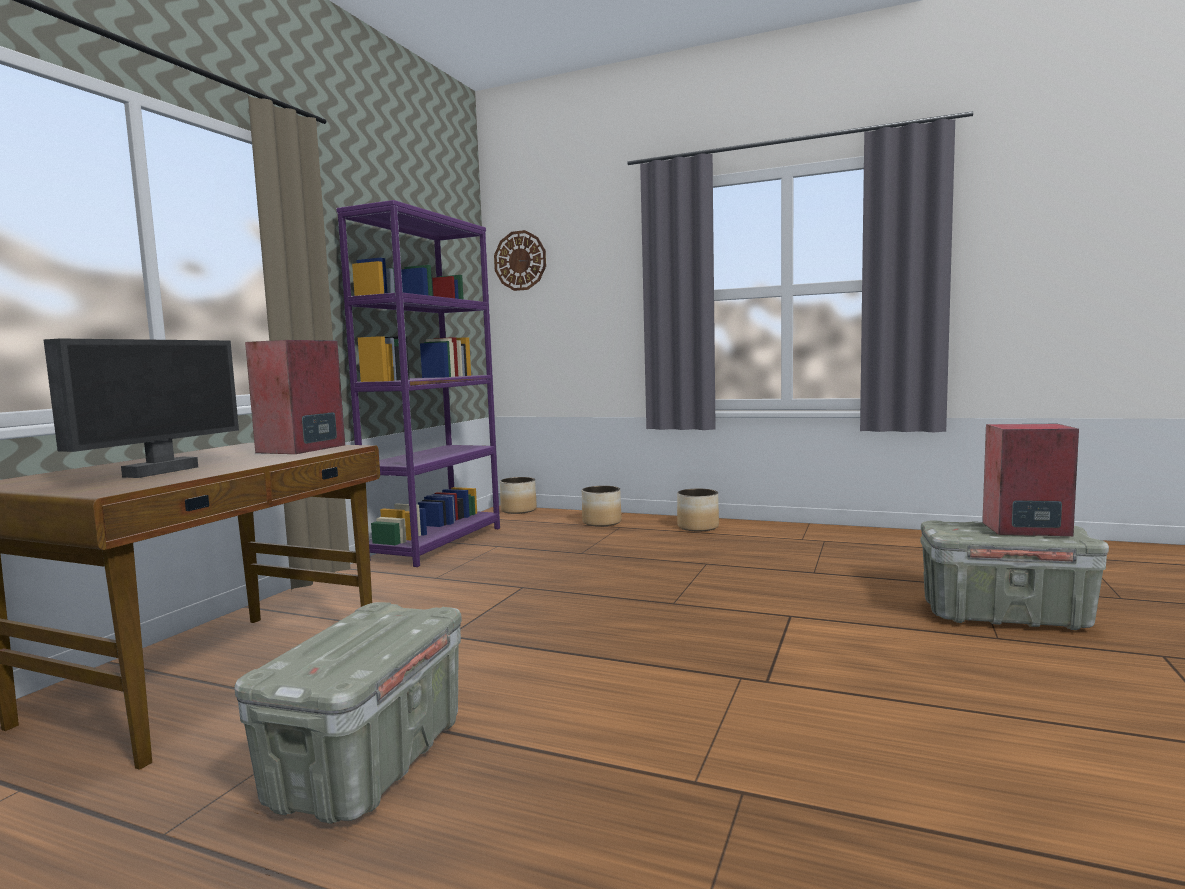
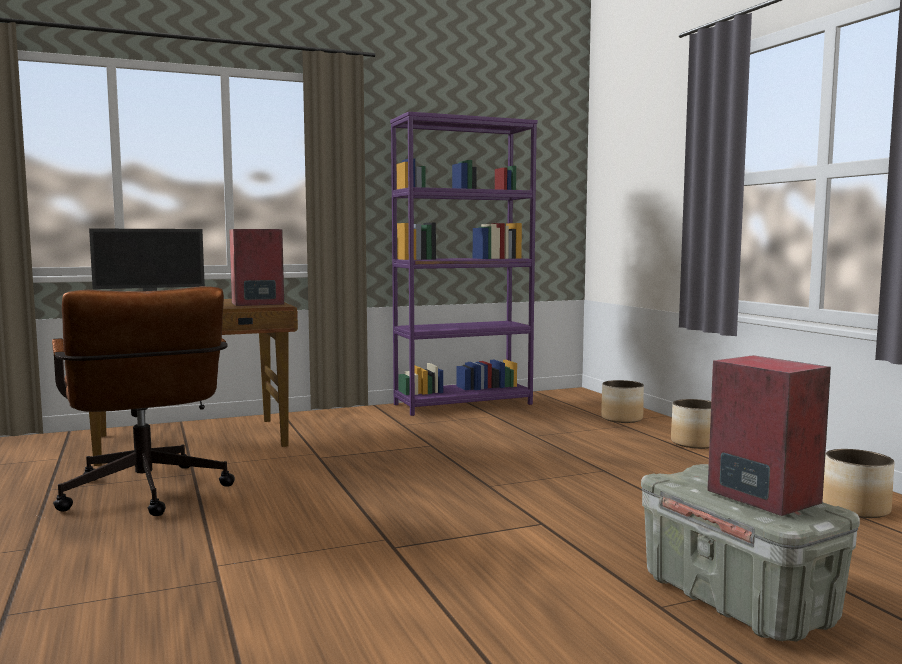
camera: 45 degrees right, 0 degrees up
(369, 763) = (146, 496): grey storage box -> brown office chair
(519, 510) = (586, 394): planter -> planter (856, 508)
(520, 260) = (609, 145): wall clock -> none

